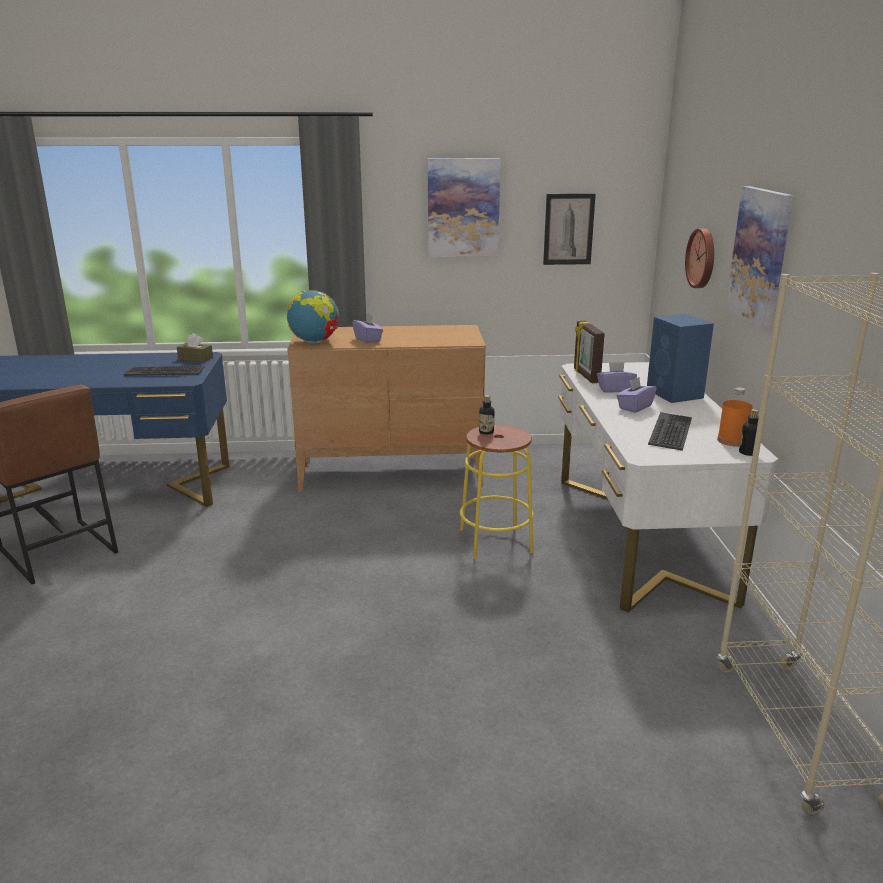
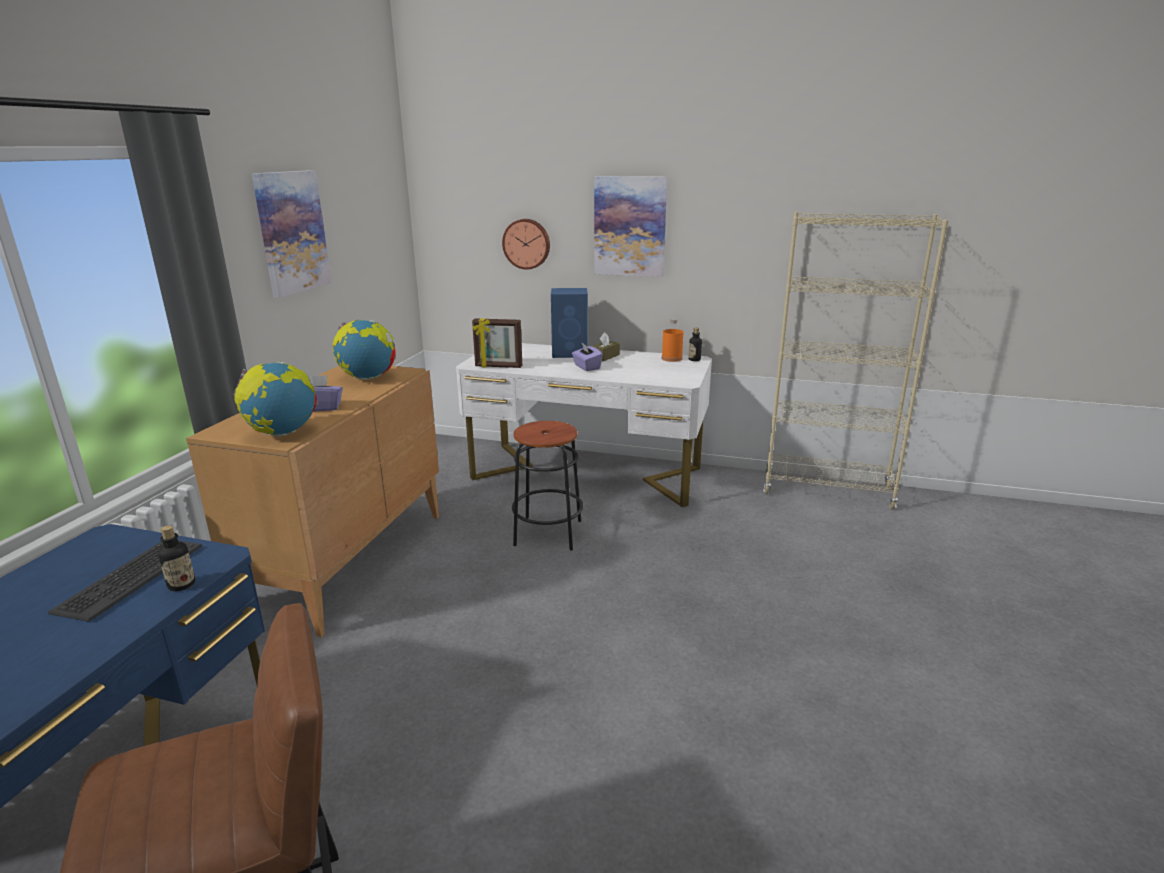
camera: 70 degrees left, 0 degrees up
(195, 358) = (101, 547): brown tissue box -> brown tissue box (605, 357)
(443, 336) = (368, 378): none -> globe
(486, 432) = (531, 434): bottle -> bottle (181, 585)
(495, 540) = (548, 532): yellow stool -> black stool
(568, 229) = (367, 243): picture -> none
(615, 389) = (541, 365): purple tissue box -> none
(671, 432) = (644, 368): keyboard -> none

